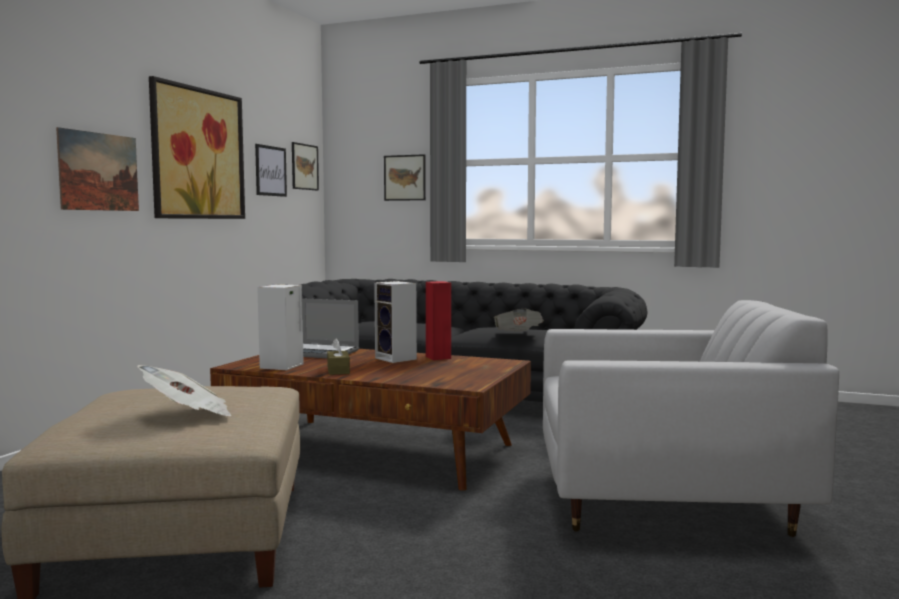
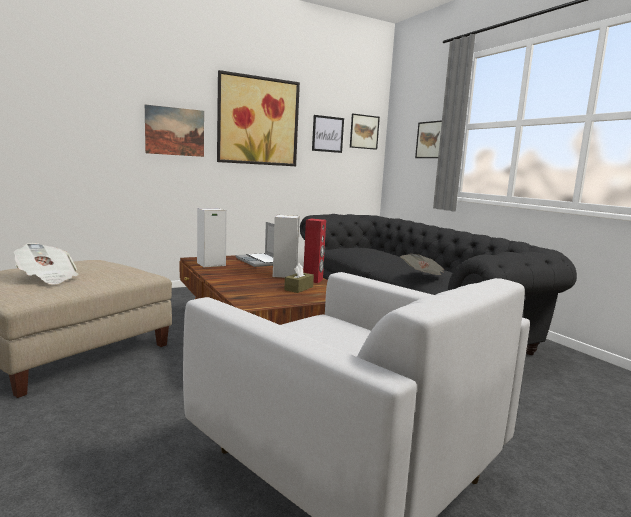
camera: 40 degrees right, 5 degrees up
(338, 370) = (225, 274): brown tissue box -> brown tissue box (299, 288)

